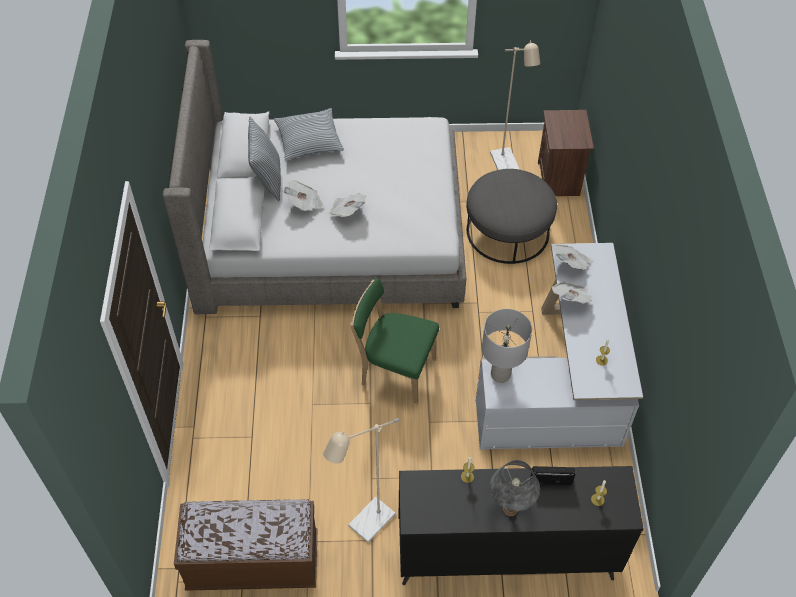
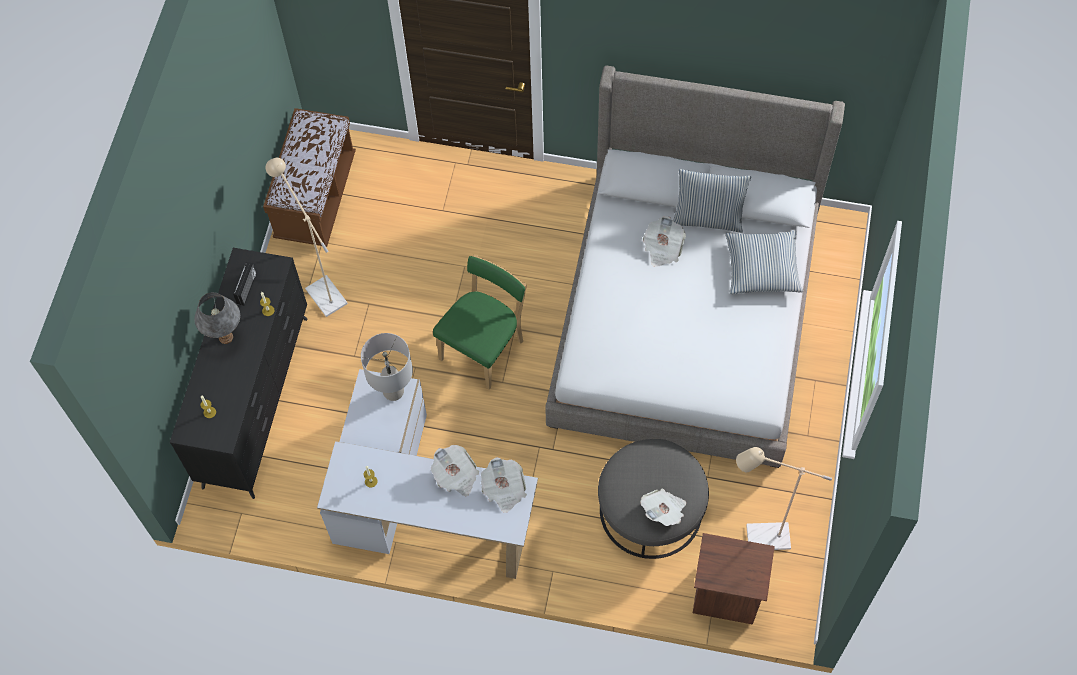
camera: 105 degrees right, 10 degrees up
(347, 211) = (642, 288): newspaper -> newspaper (664, 511)
(551, 480) = (241, 378): radio -> radio (247, 288)

